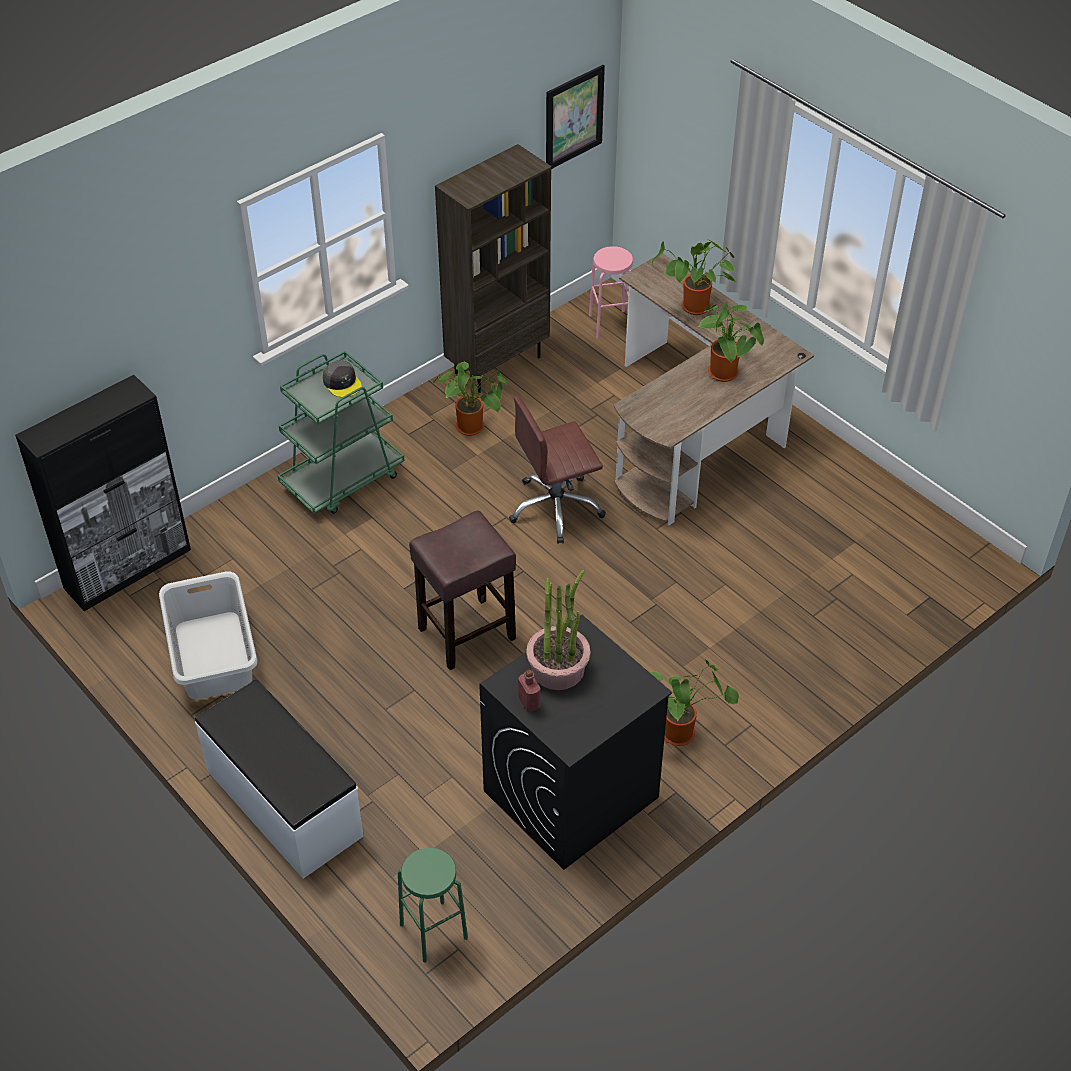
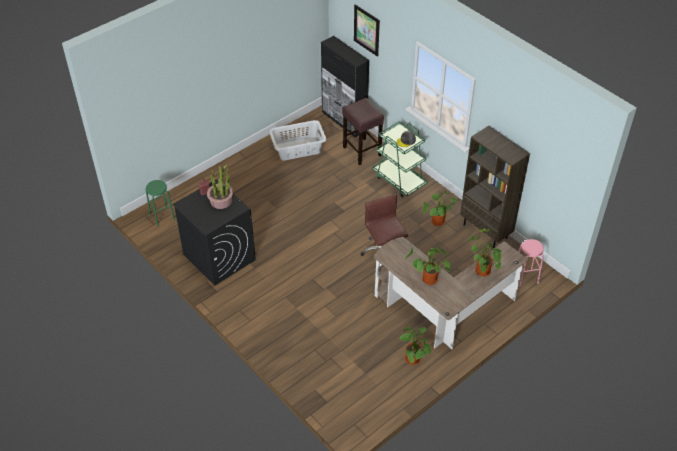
camera: 90 degrees right, 0 degrees up
(283, 804) = (224, 173): white bench -> none
(465, 634) = (306, 223): brown stool -> brown stool (361, 151)
(574, 117) = (563, 176): picture -> picture (366, 30)
(681, 732) = (248, 294): potted plant -> potted plant (414, 360)

